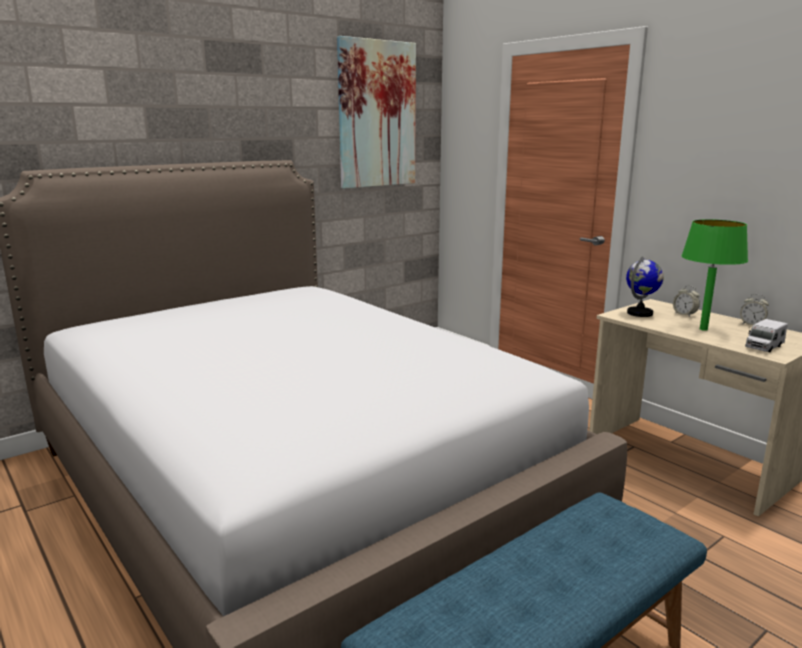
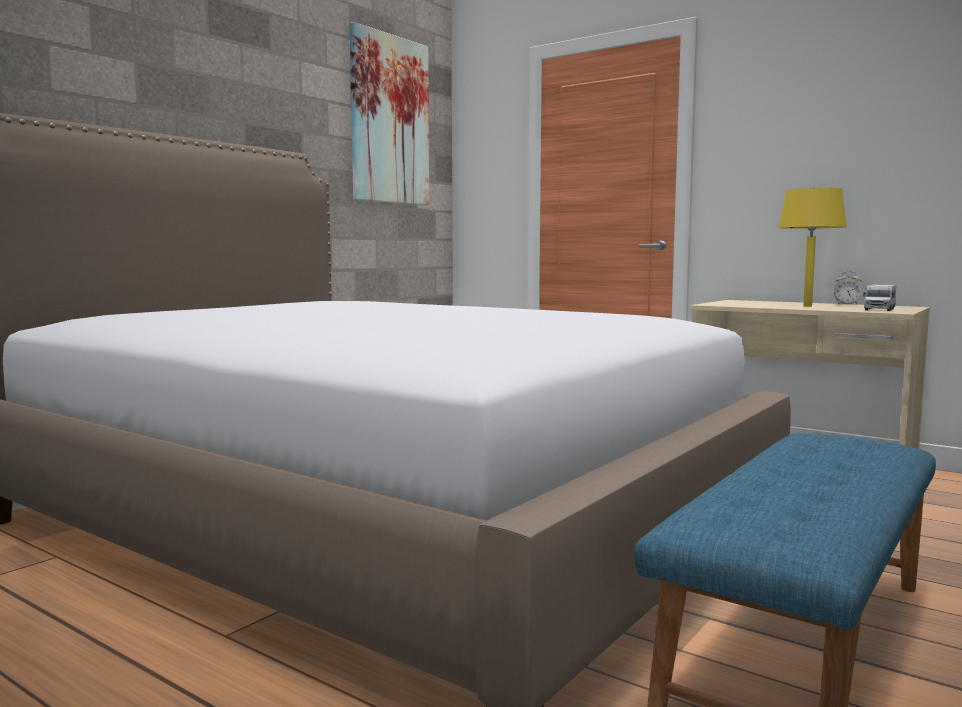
camera: 15 degrees left, 10 degrees down
(640, 313) = (731, 303): globe -> none
(684, 314) = (775, 303): alarm clock -> none
(703, 329) = (807, 306): green table lamp -> yellow table lamp

